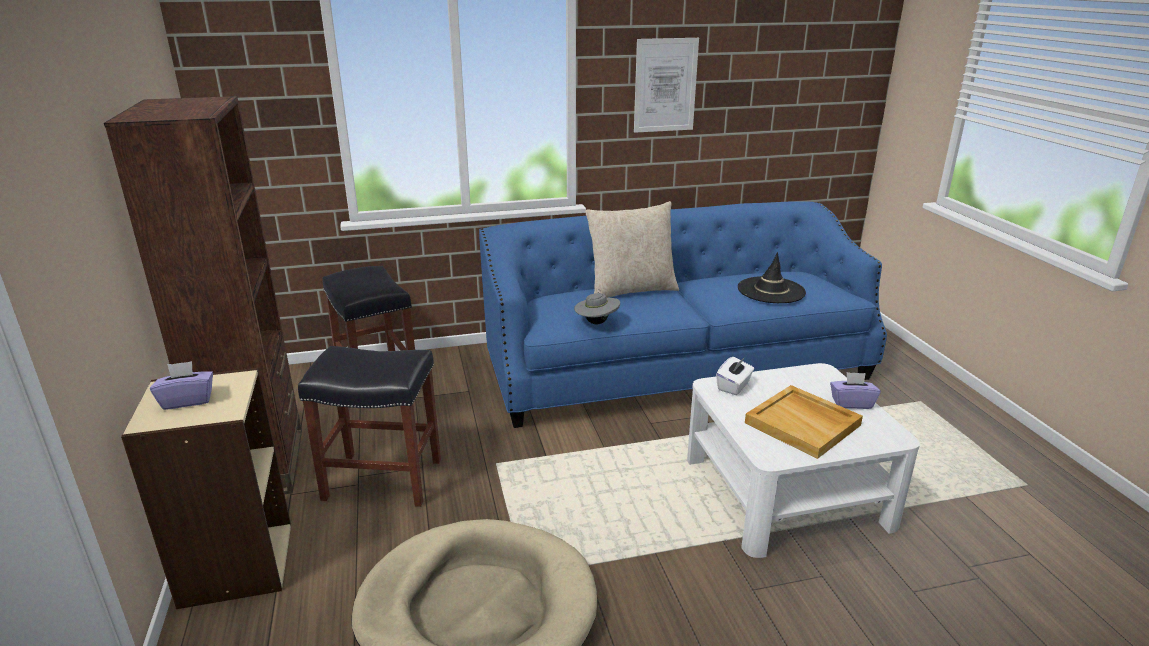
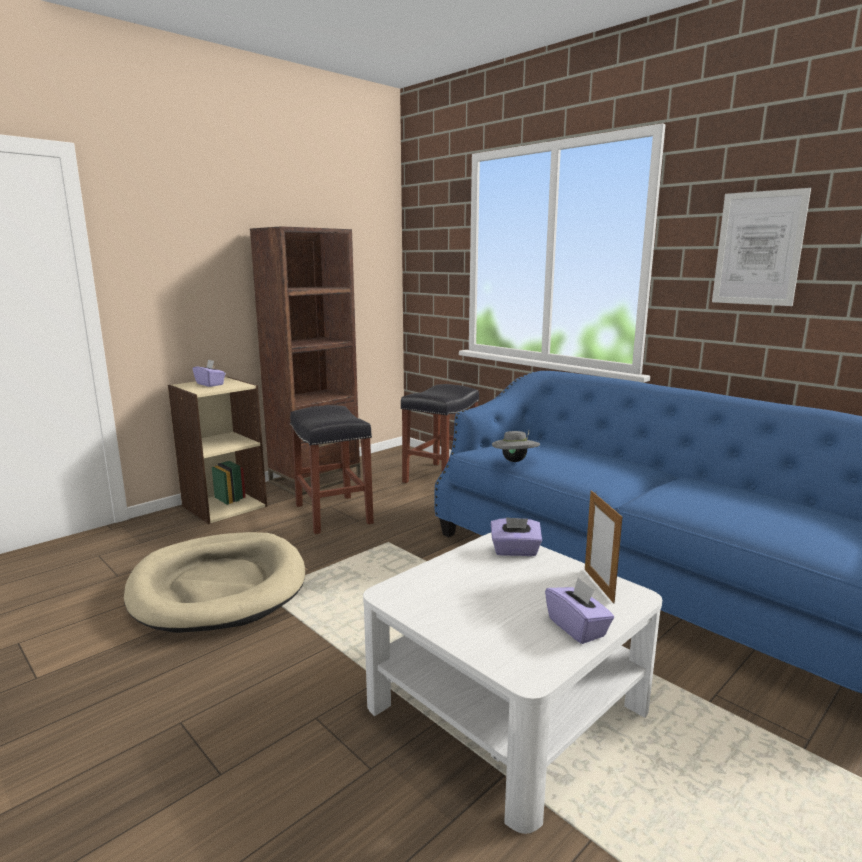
camera: 60 degrees right, 10 degrees down
(631, 290) = (606, 458): beige pillow -> none
(734, 386) = (515, 551): white tissue box -> purple tissue box
(771, 290) = (750, 512): black hat -> none
(803, 376) = (598, 585): none -> picture frame
(803, 424) = (482, 602): beige tray -> none

